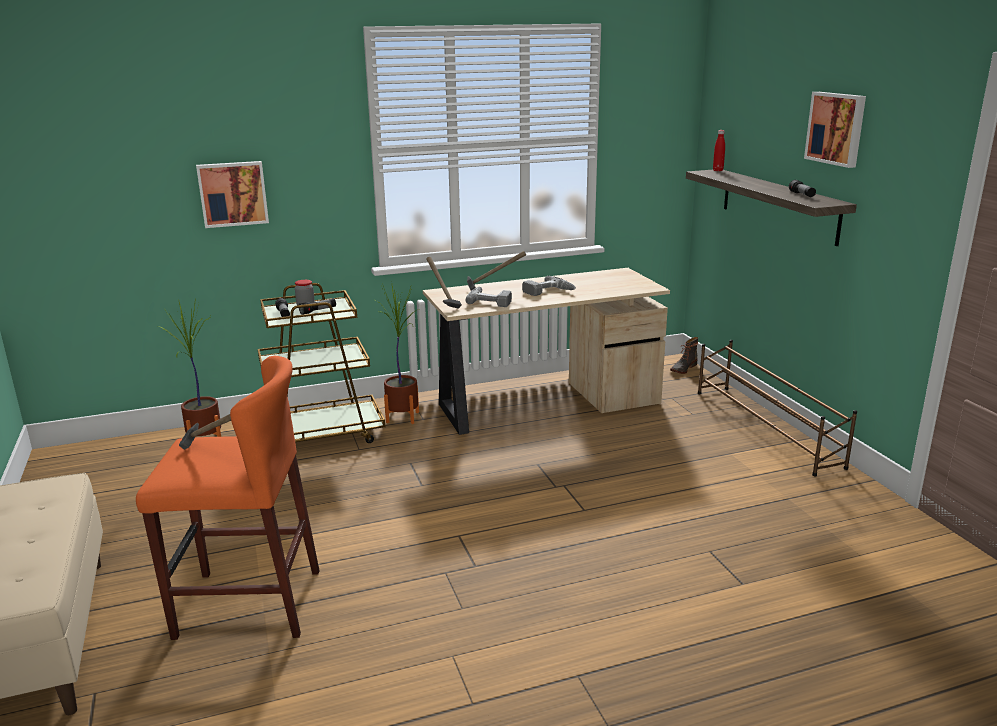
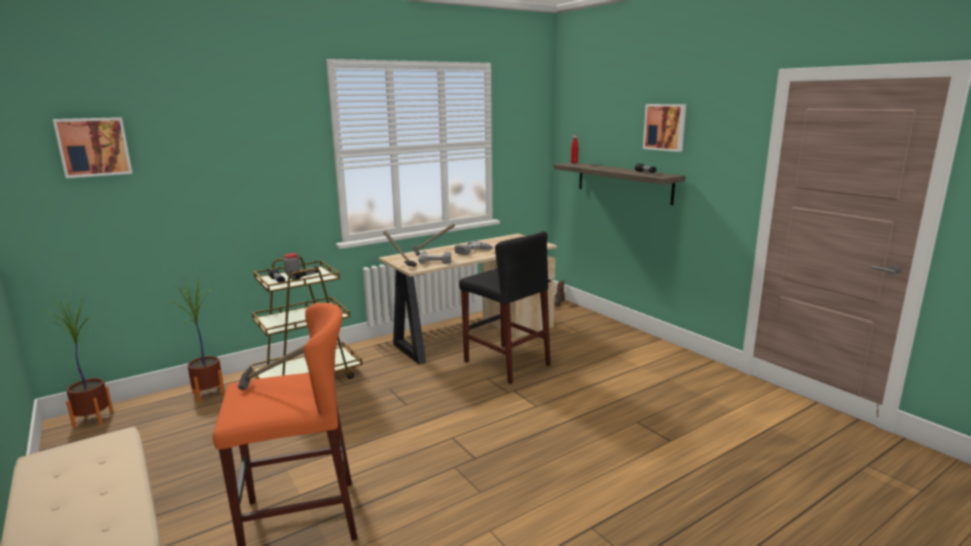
camera: 15 degrees left, 5 degrees down
(233, 193) = (225, 188): picture -> picture (94, 147)
(402, 417) = (369, 357): potted plant -> potted plant (93, 419)
(572, 447) = (506, 363): none -> black stool
(765, 428) = (630, 335): brown shoe rack -> none

